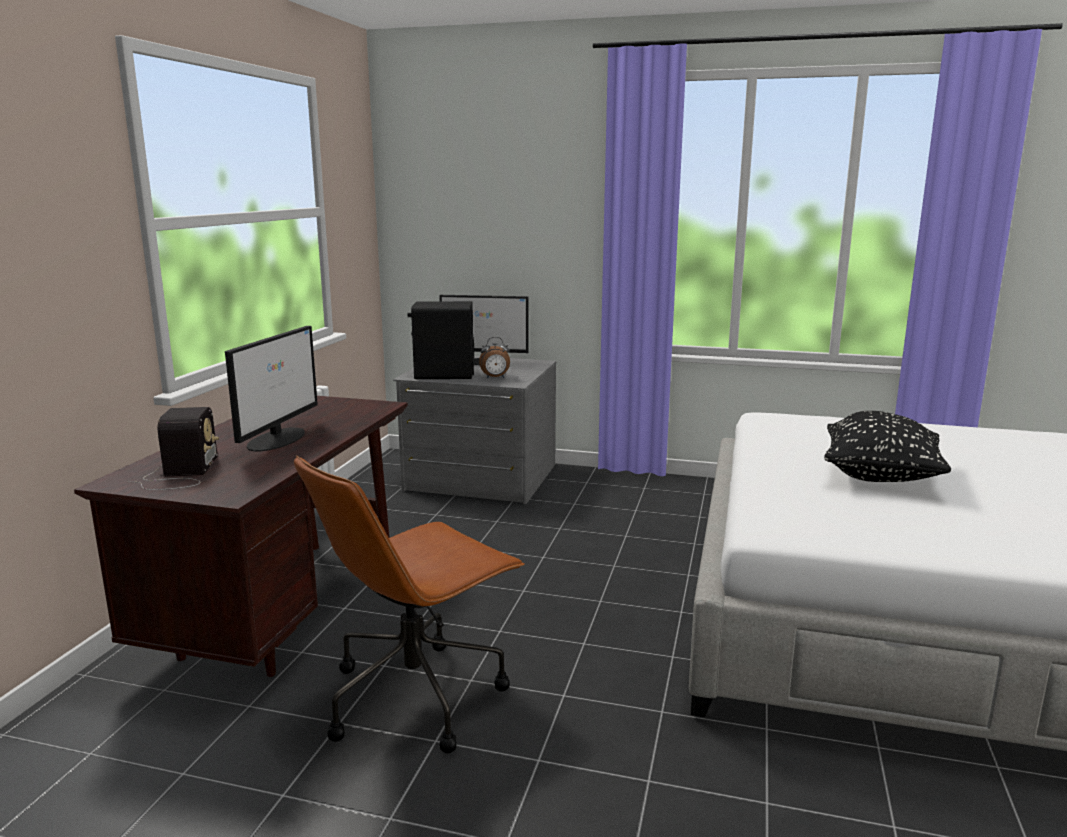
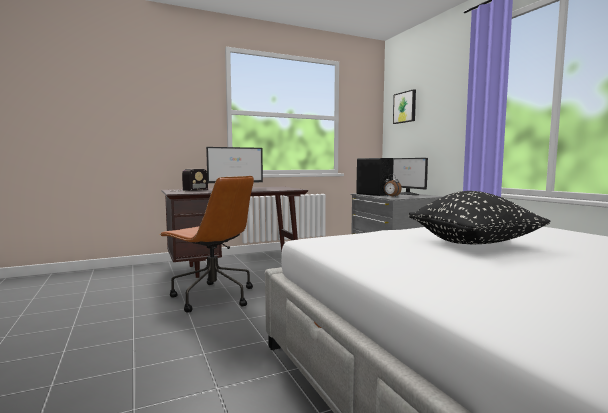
camera: 50 degrees right, 10 degrees down
(416, 695) = (212, 297): brown office chair -> brown office chair turned 150 degrees counterclockwise
(442, 188) = (405, 107): none -> picture

